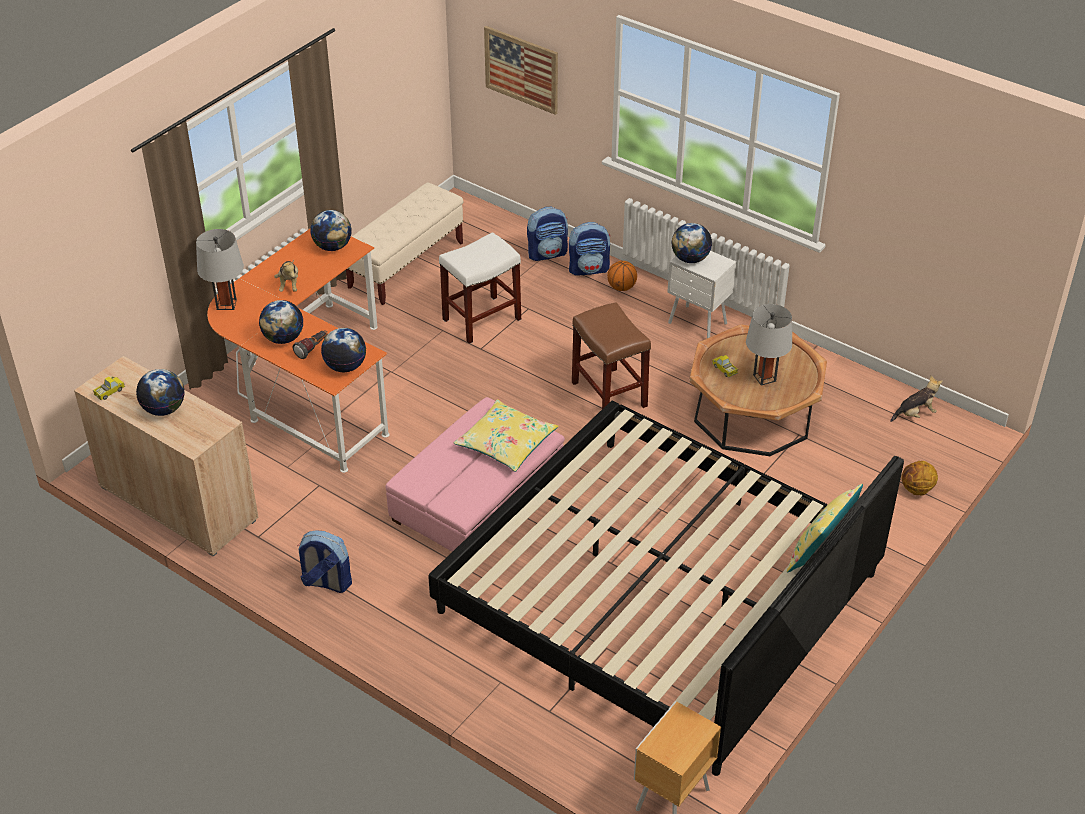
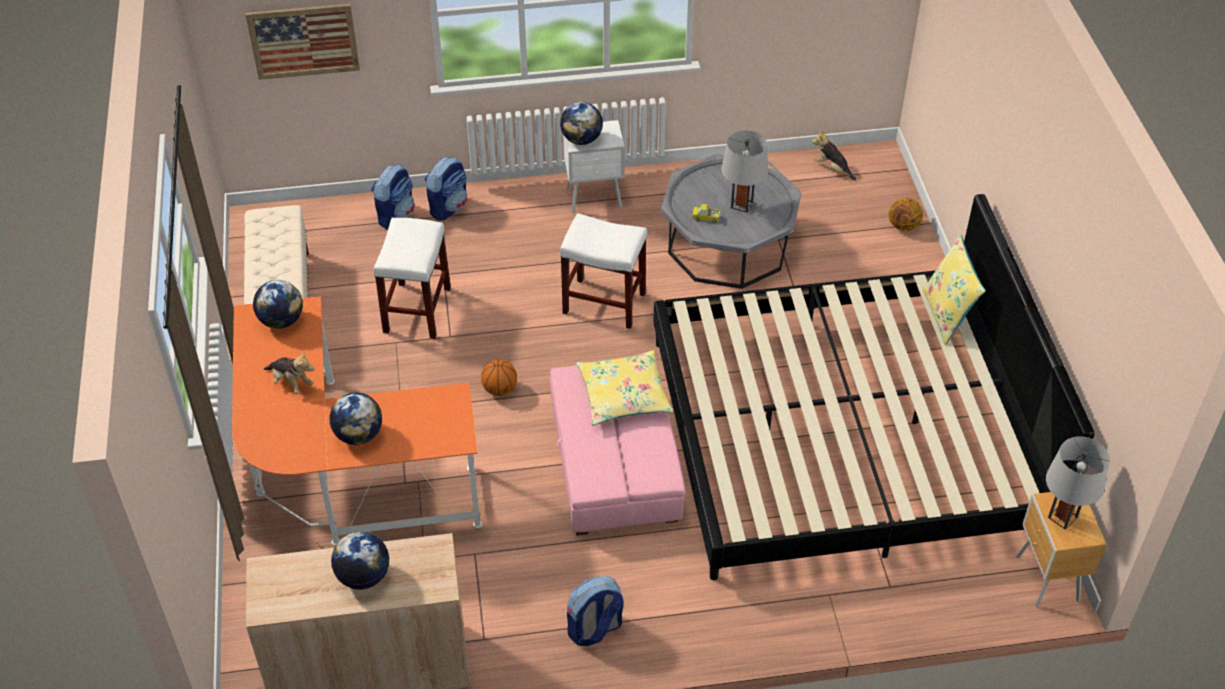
camera: 45 degrees left, 5 degrees up
(109, 392) = (286, 601): toy truck -> none
(226, 304) = (257, 441): grey table lamp -> grey table lamp (1062, 517)
(312, 349) = (399, 425): flashlight -> none
(345, 366) = (451, 420): globe -> none
(610, 395) = (605, 303): brown stool -> white stool
(621, 287) = (496, 206): basketball -> basketball (500, 389)
(753, 414) = (728, 245): brown coffee table -> grey coffee table
(915, 414) = (832, 169): plush toy -> plush toy turned 75 degrees counterclockwise

